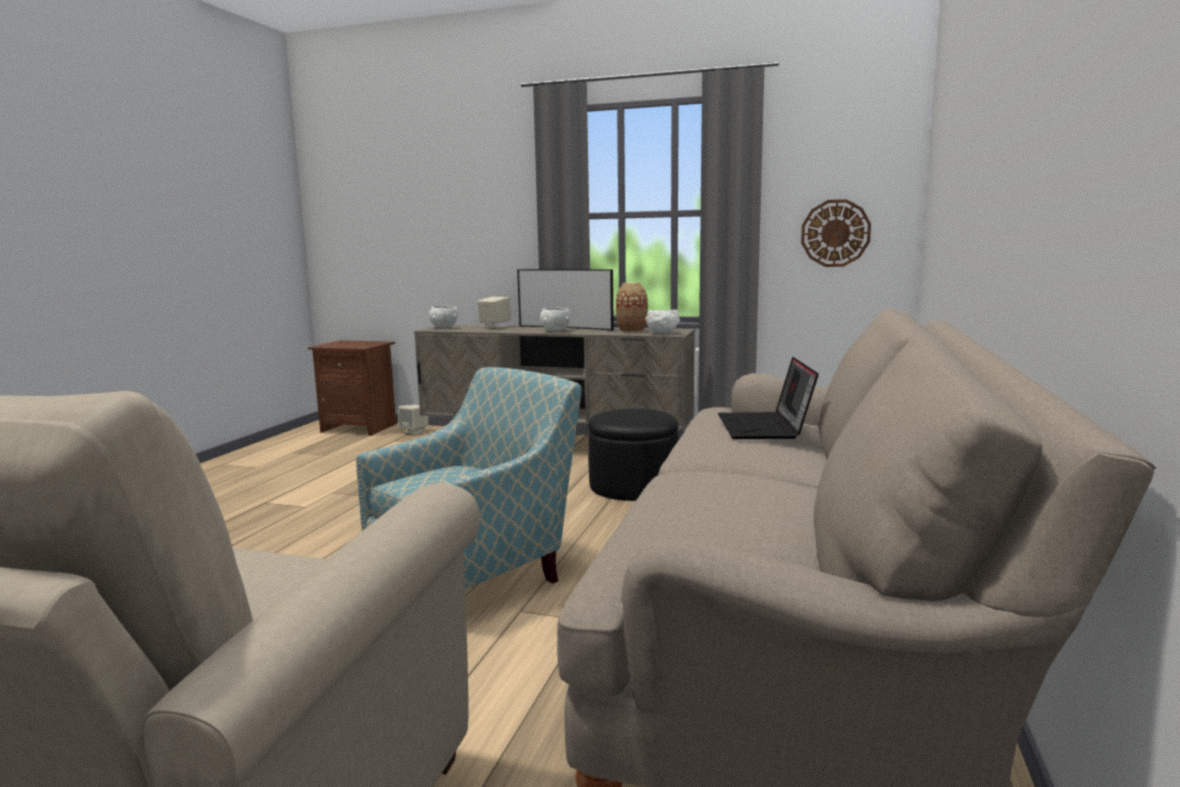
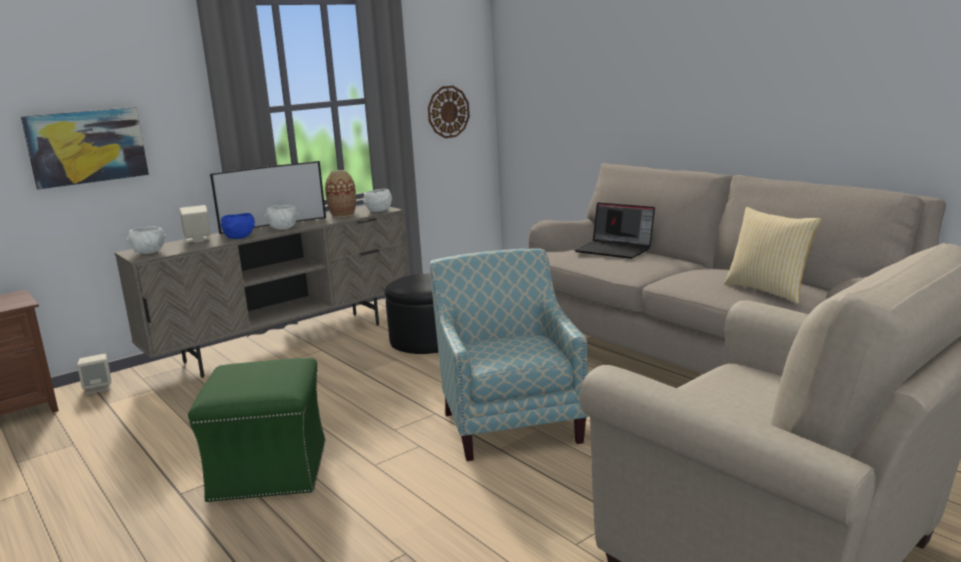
camera: 55 degrees left, 5 degrees up
(314, 515) = (269, 470): none -> green ottoman
(447, 236) = (87, 147): none -> picture
(511, 330) = (240, 238): none -> blue bowl
(701, 529) = (769, 291): none -> pillow

